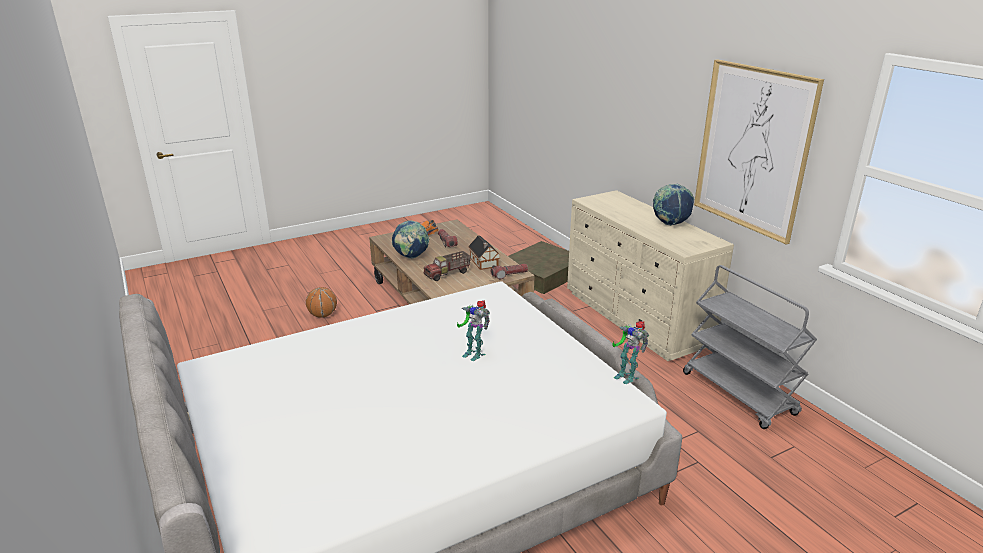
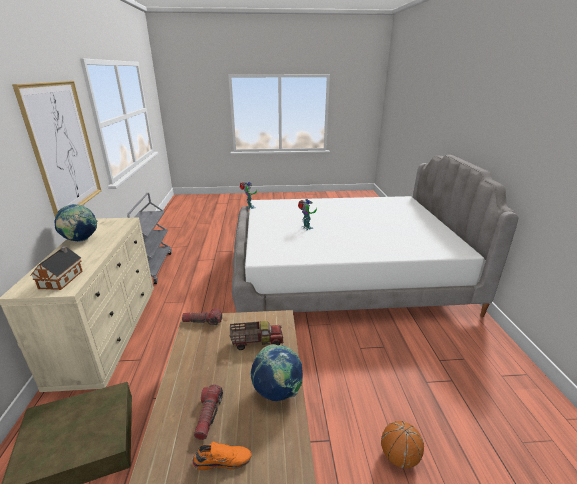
camera: 155 degrees left, 0 degrees up
(484, 263) = (206, 348): toy house -> toy house (62, 278)

